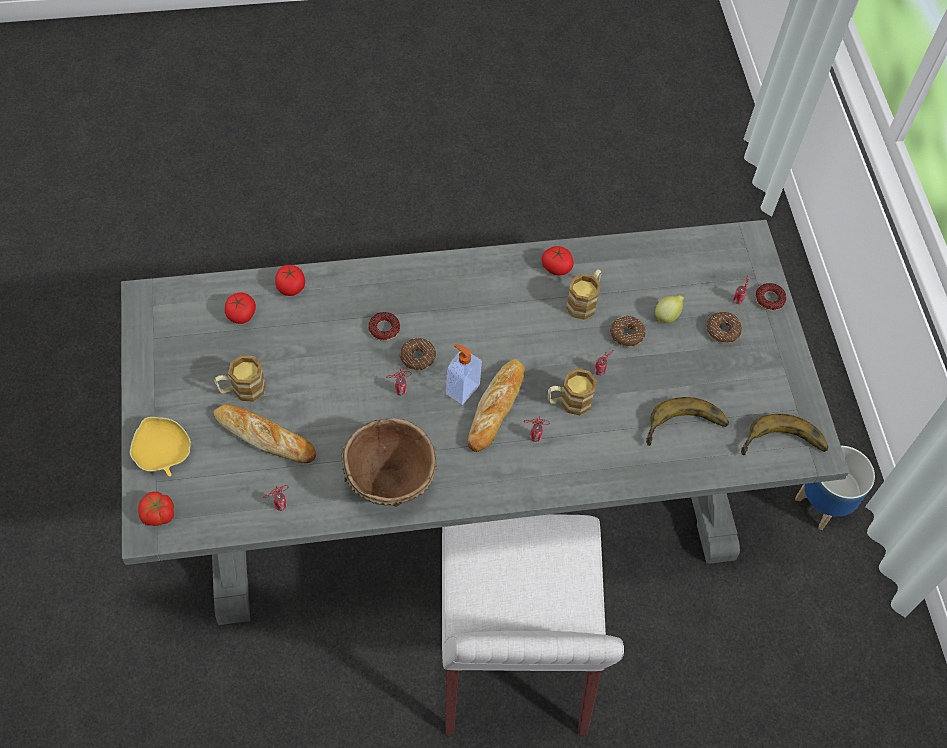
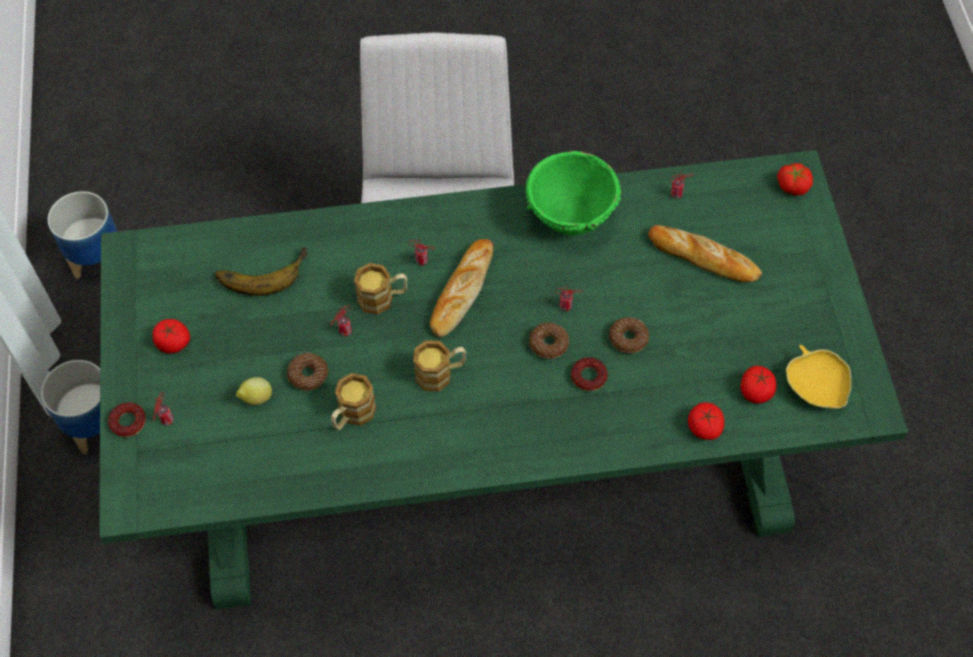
camera: 175 degrees left, 0 degrees up
(162, 453) = (804, 240): yellow bowl -> yellow bowl (816, 386)
(242, 389) = (737, 305): mug -> mug (441, 373)
(390, 480) = (570, 218): brown bowl -> green bowl
(462, 389) = (499, 309): soap dispenser -> none
(466, 479) = (487, 450): grey dining table -> green dining table
(556, 267) = (382, 460): tomato -> tomato (173, 343)
(722, 330) = (195, 382): donut -> donut (628, 338)
(783, 448) = (162, 255): banana -> none
(878, 685) = (98, 259): none -> planter

